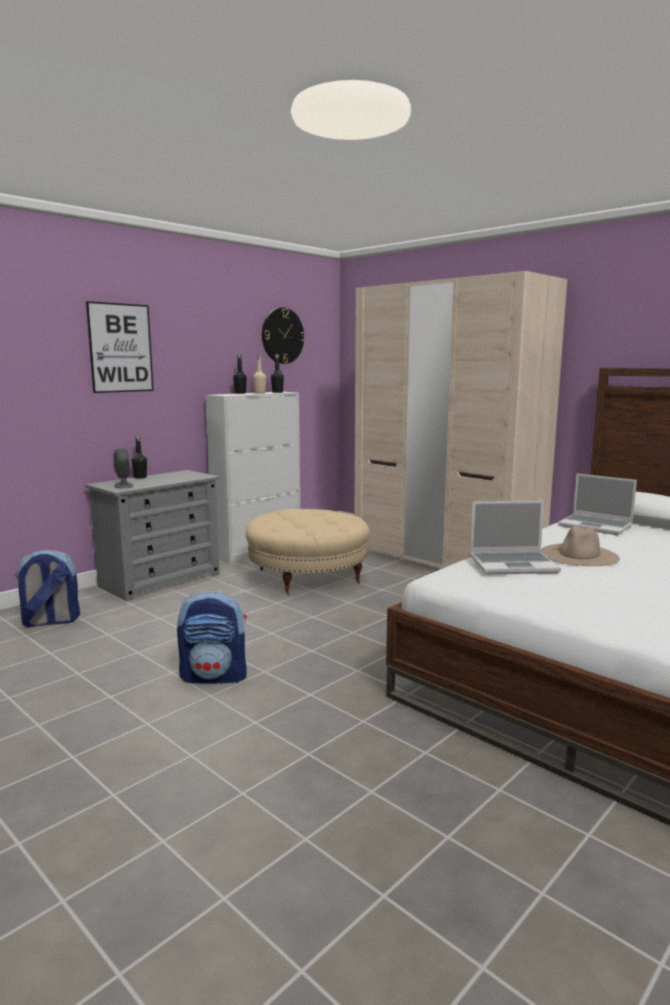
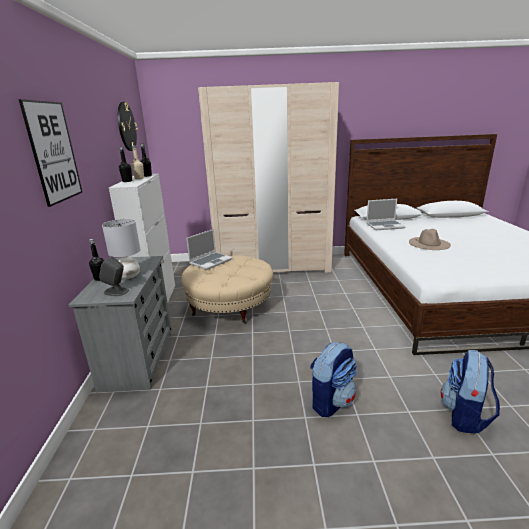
camera: 45 degrees left, 10 degrees up
(49, 621) = (125, 448): backpack -> backpack (465, 415)
(158, 481) = (129, 276): none -> grey table lamp
(513, 564) = (433, 258): laptop -> laptop (211, 261)

